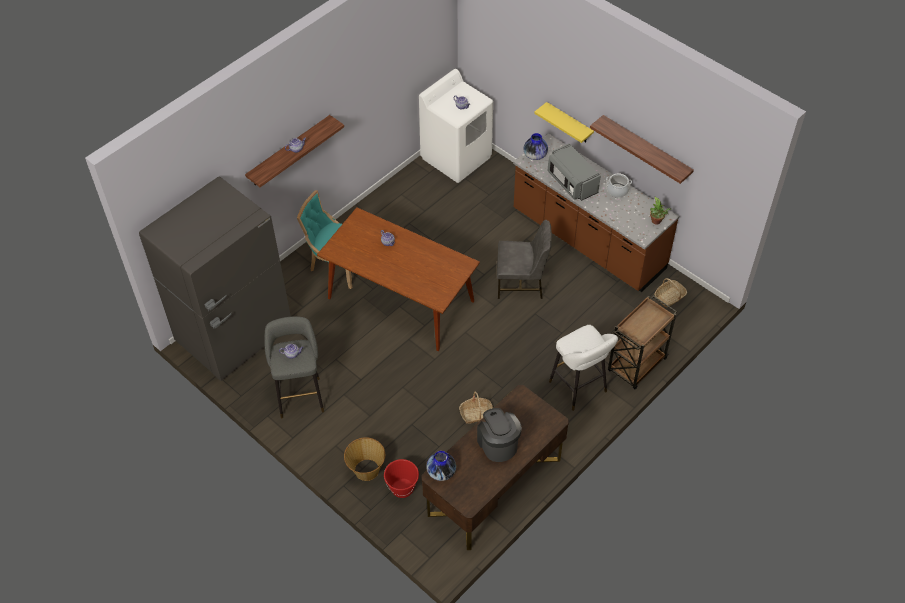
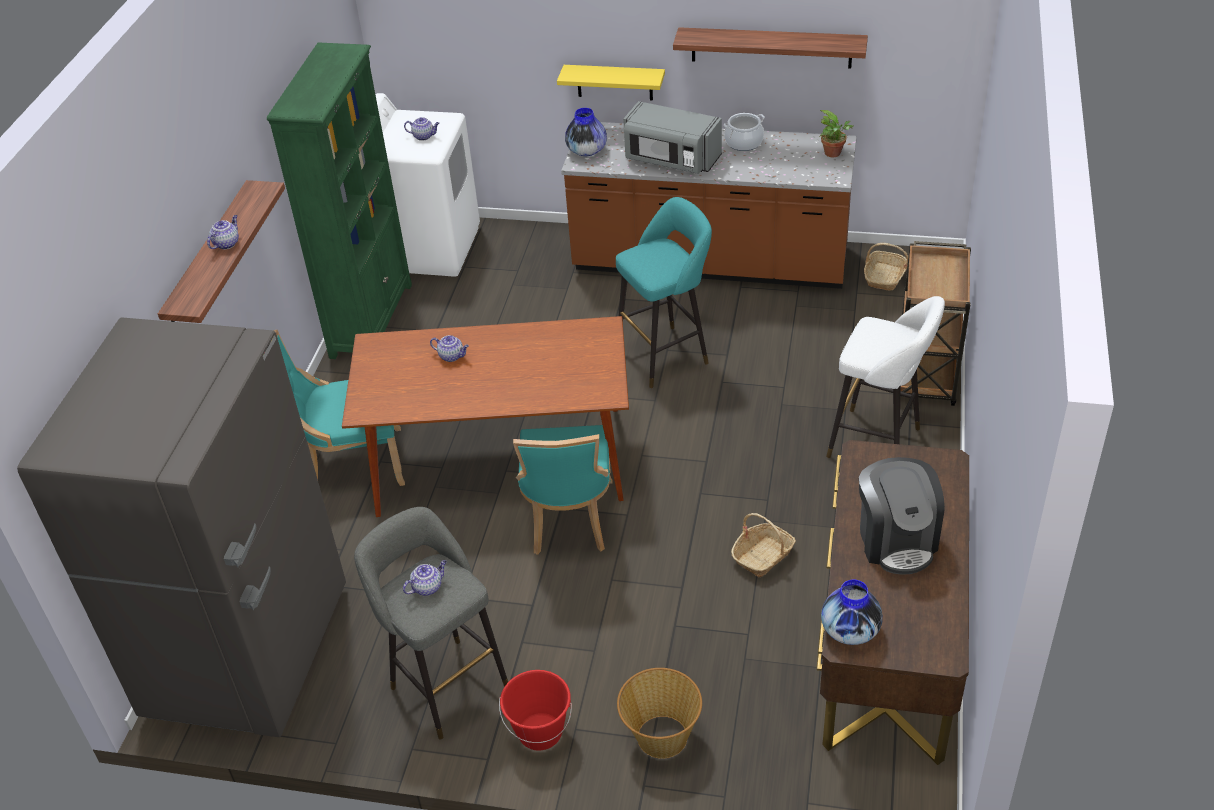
camera: 30 degrees left, 10 degrees down
(400, 188) = (372, 320): none -> green bookcase
(402, 488) = (747, 731): red bucket -> red bucket (540, 732)
(407, 347) = (569, 520): none -> turquoise chair
(498, 444) = (896, 540): coffee machine -> coffee machine turned 135 degrees counterclockwise
(521, 283) = (666, 354): grey chair -> turquoise stool

